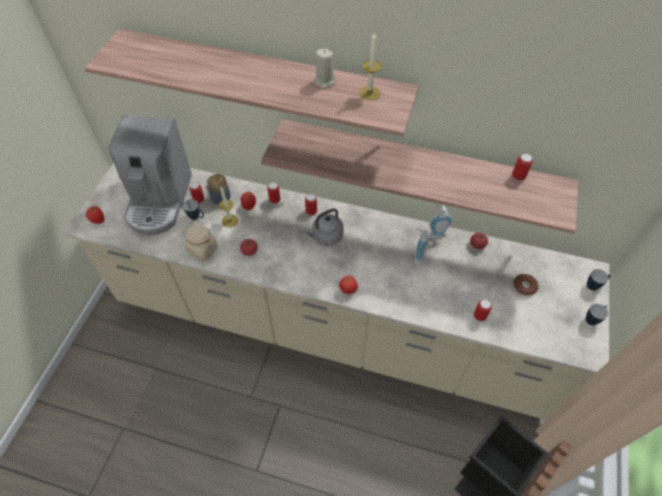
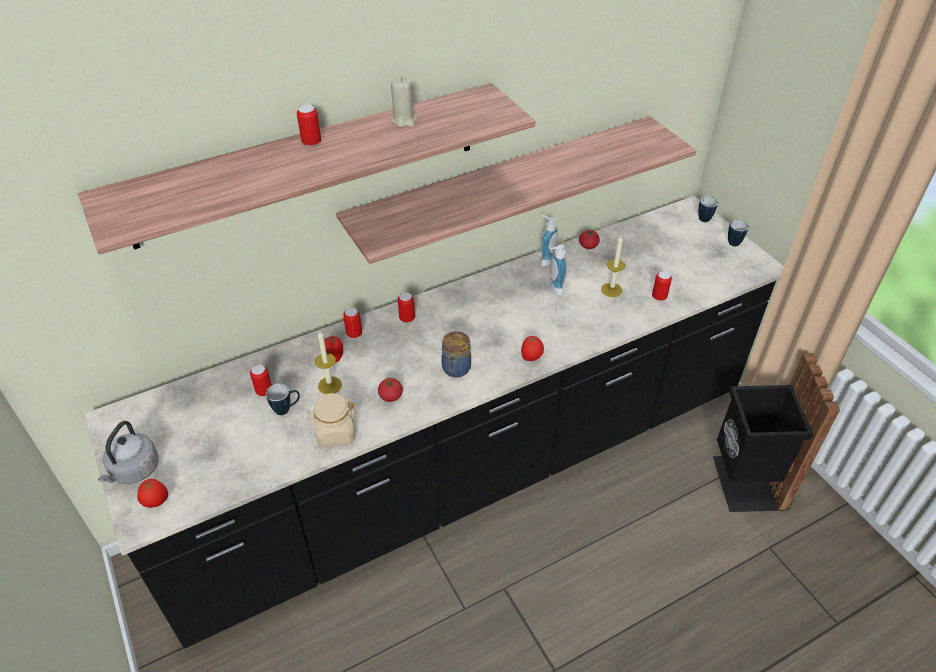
camera: 45 degrees left, 10 degrees down
(159, 201) = (214, 426): coffee machine -> none
(220, 199) = (289, 374): jar -> jar (456, 369)
(326, 237) = (451, 330): grey kettle -> grey kettle (134, 470)
(331, 326) = (468, 471): beige counter -> black counter
(369, 93) = (460, 108): candle -> candle (611, 290)
(518, 176) = (607, 138): can -> can (311, 142)
(525, 286) = (661, 251): donut -> none

